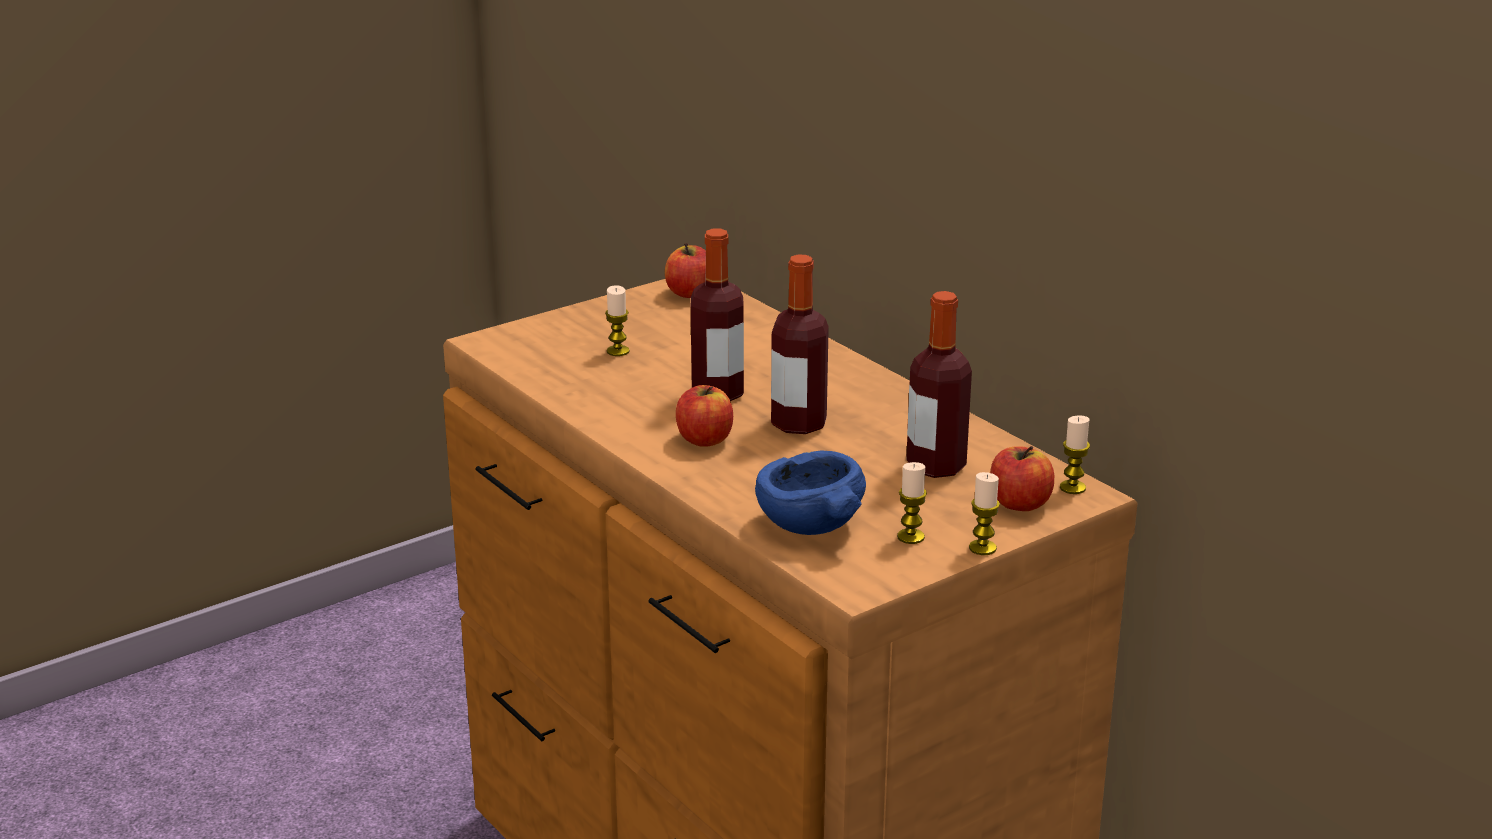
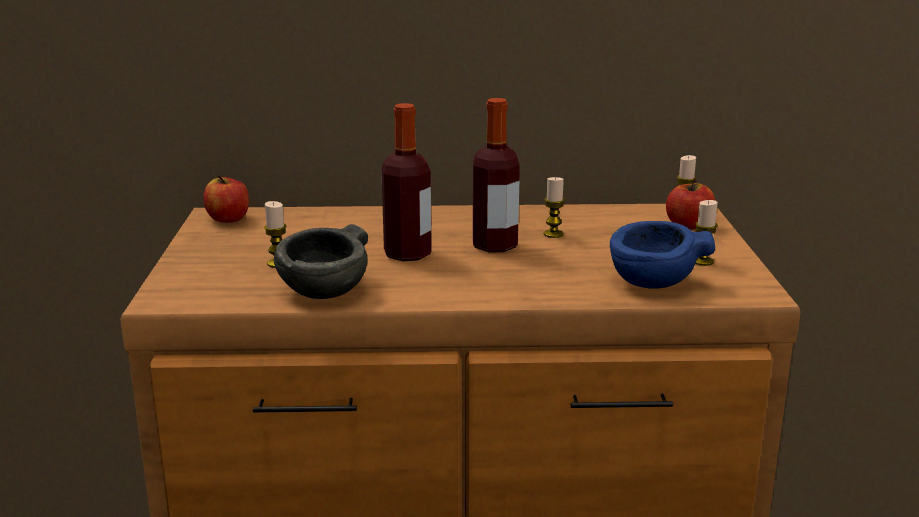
camera: 55 degrees left, 5 degrees down
(584, 391) = (325, 291): none -> grey bowl
(704, 439) = (474, 276): apple -> none
(936, 466) = (611, 230): bottle -> none
(982, 548) = (738, 249): candle -> candle (553, 234)

